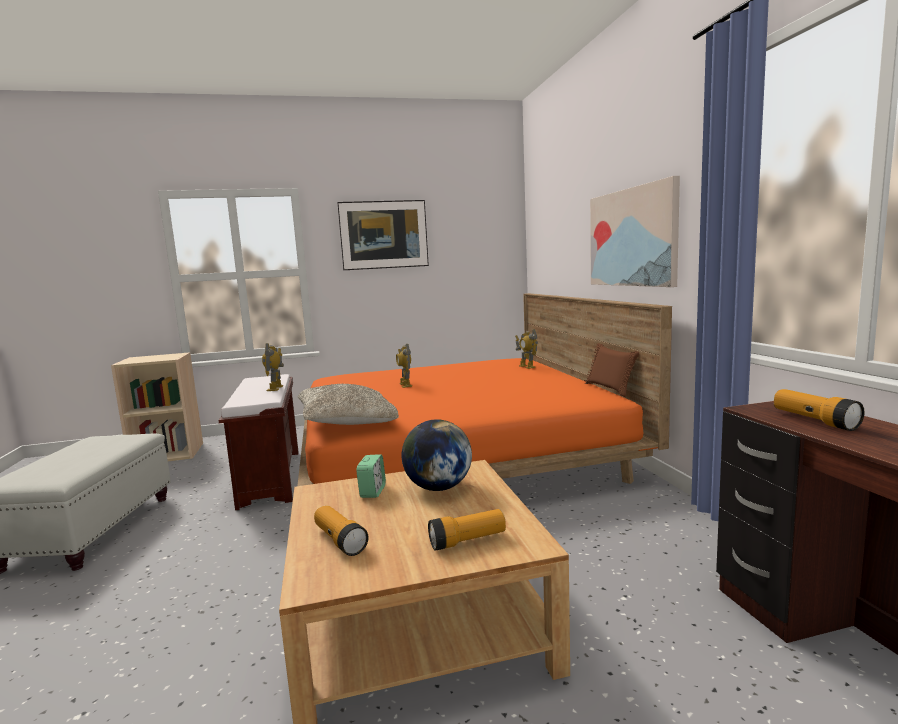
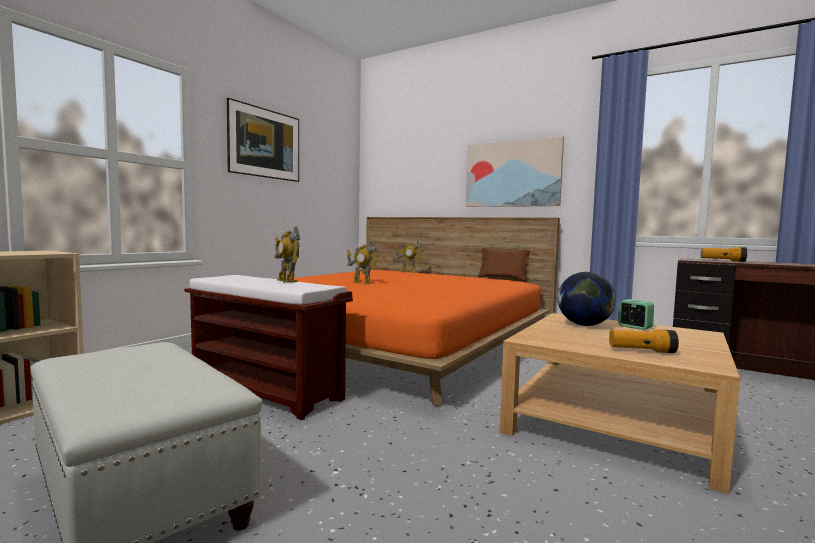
camera: 45 degrees left, 5 degrees down
(348, 421) = (415, 301): beige pillow -> none
(372, 491) = (561, 332): alarm clock -> alarm clock (634, 327)
(467, 541) = (682, 337): flashlight -> none

